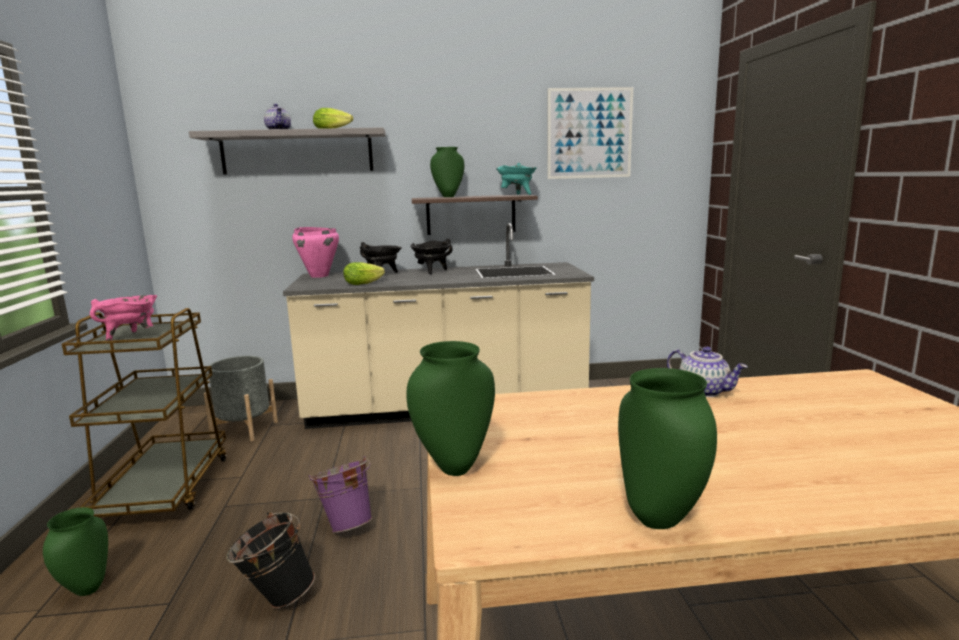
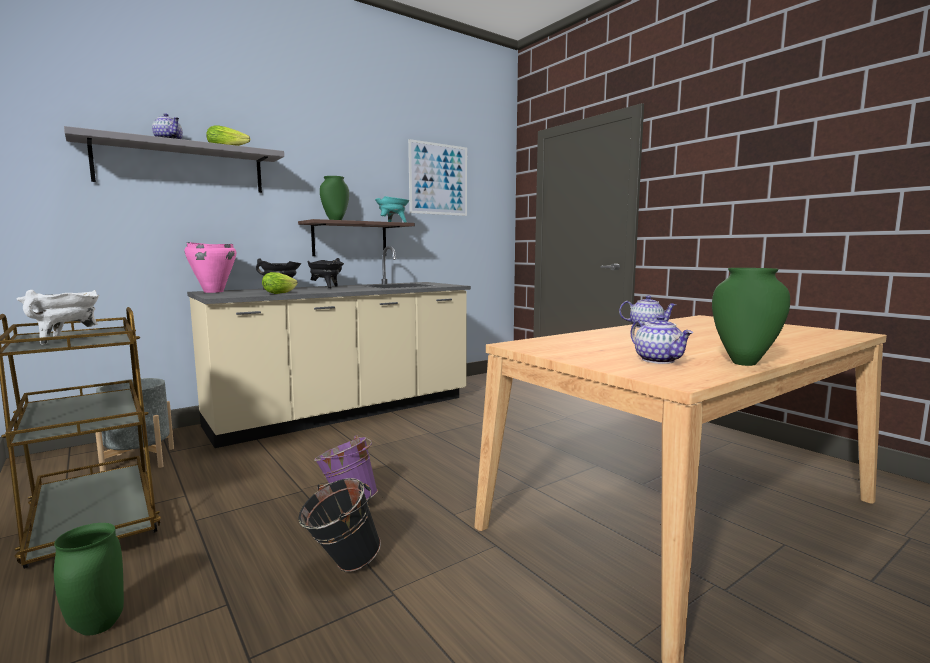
camera: 30 degrees left, 5 degrees down
(132, 337) = (65, 339): pink cooking pot -> white cooking pot
(454, 468) = (593, 363): green vase -> none
(550, 481) = (659, 360): none -> teapot

